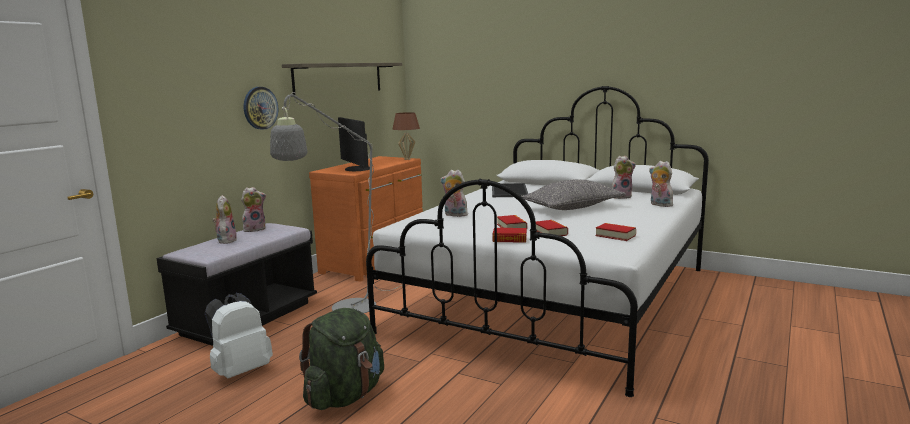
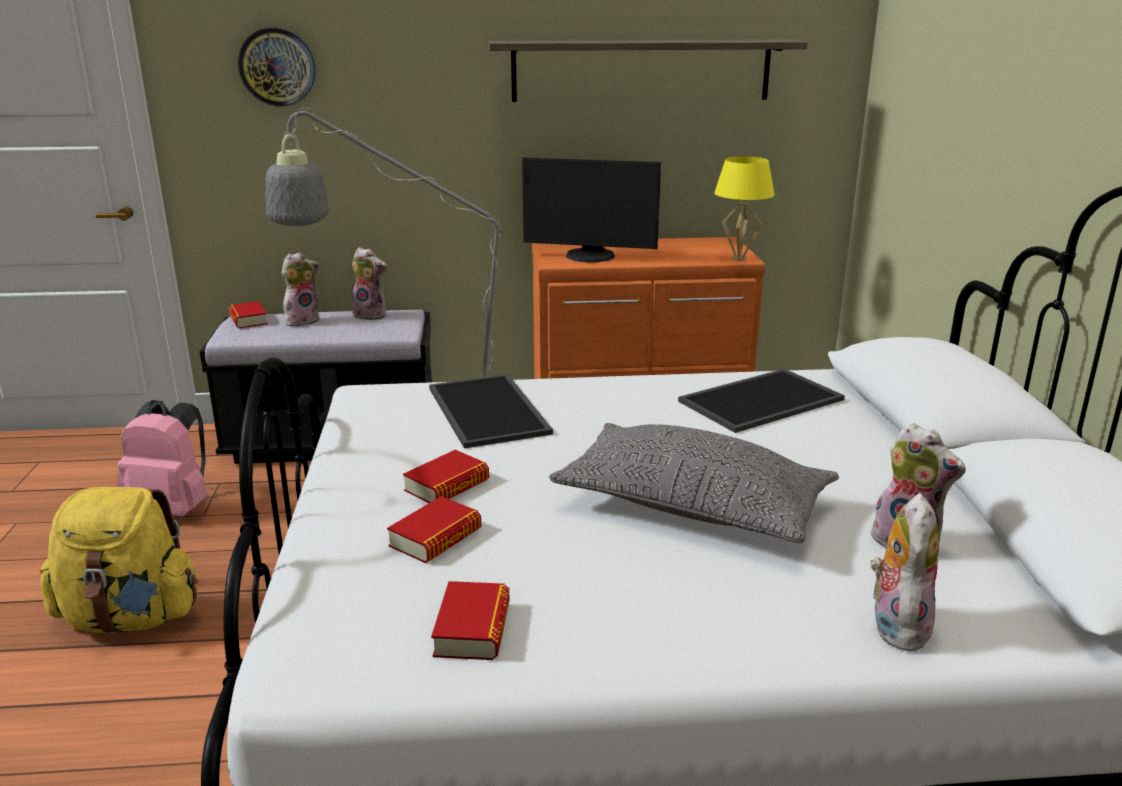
camera: 55 degrees right, 10 degrees up
(240, 371) = (174, 508): white backpack -> pink backpack
(260, 108) = (432, 118): wall clock -> wall clock (277, 67)
(345, 396) = (131, 617): green backpack -> yellow backpack
(356, 169) = (590, 257): monitor -> monitor turned 105 degrees counterclockwise
(407, 159) = (738, 258): brown table lamp -> yellow table lamp
(454, 215) = (490, 411): plush toy -> tray
(509, 239) = (347, 509): book -> book (248, 320)

